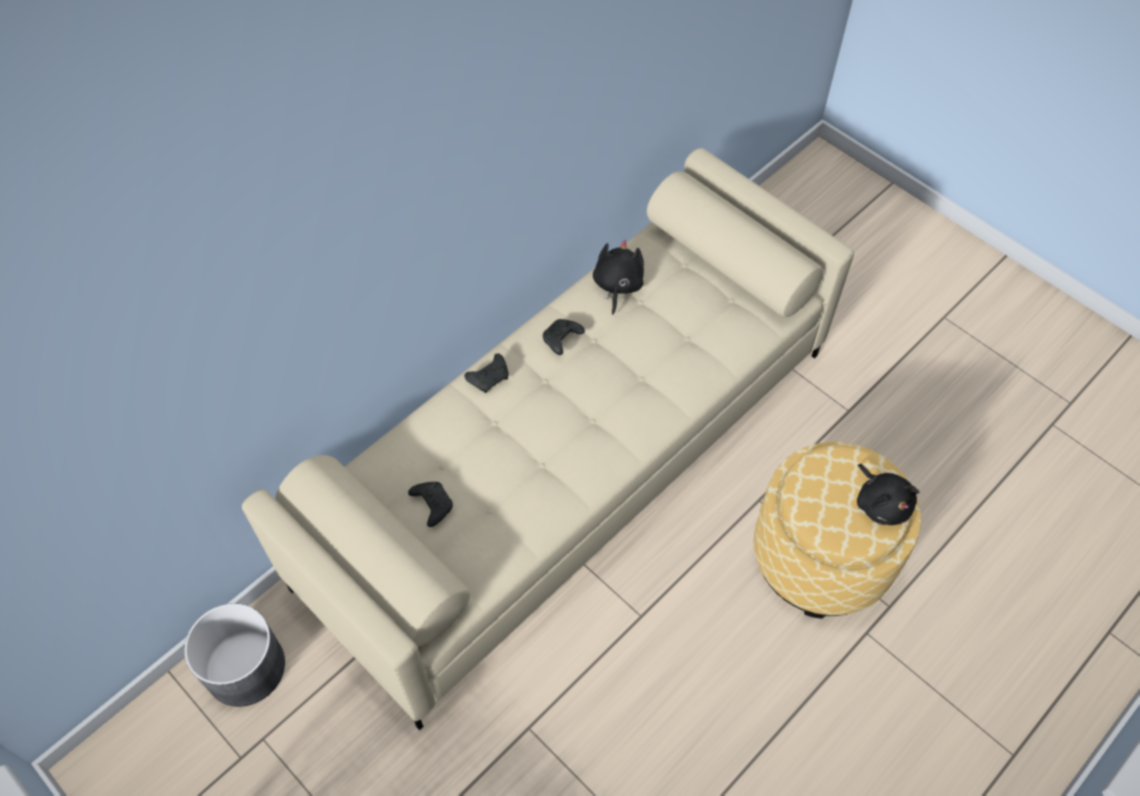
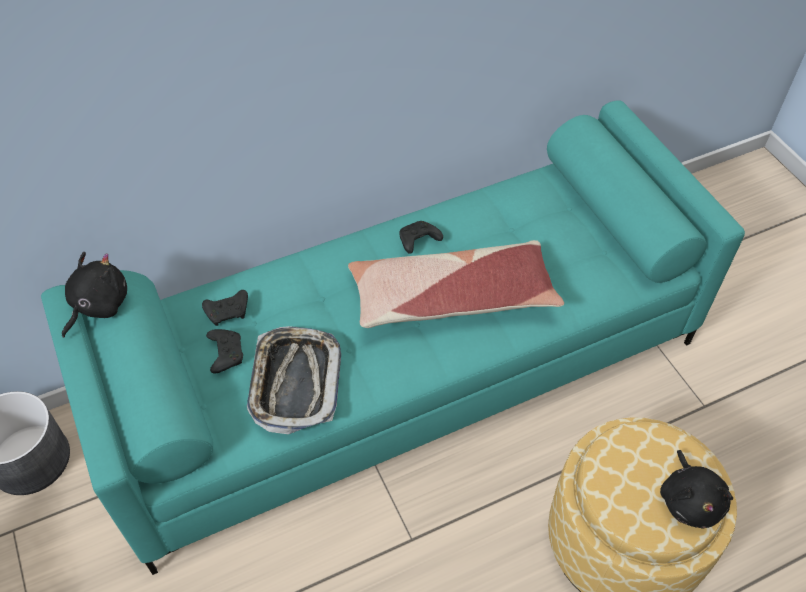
camera: 20 degrees right, 5 degrees down
(490, 377) = (335, 255): black game controller -> black game controller (228, 312)
(509, 511) = (295, 382): none -> tray
(570, 463) = (404, 371): beige sofa -> turquoise sofa
(615, 386) = (451, 298): none -> pillow
(617, 286) = (494, 208): black plush toy -> black plush toy (98, 305)

